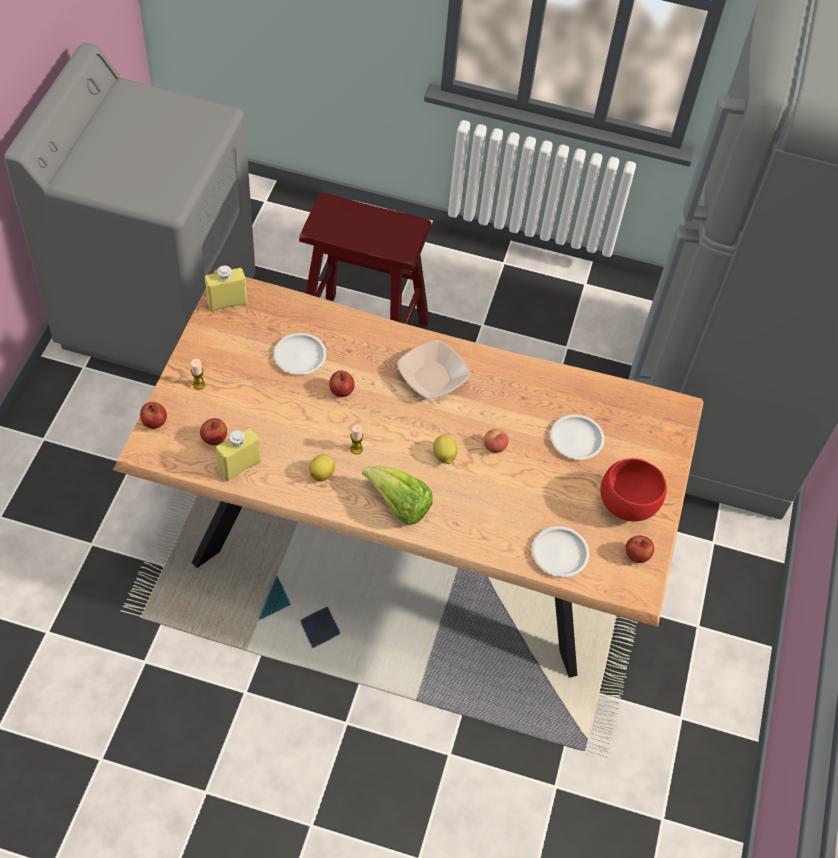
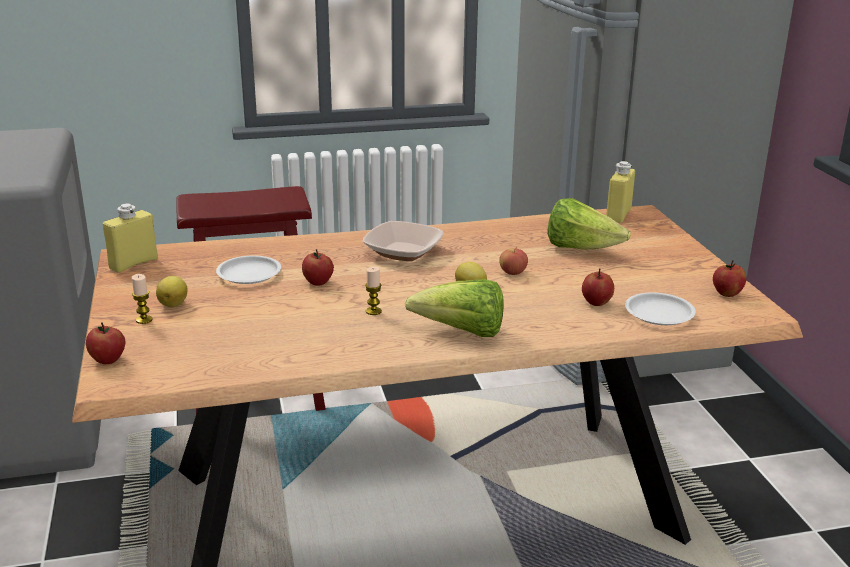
camera: 25 degrees left, 30 degrees down
(214, 439) = (198, 350): apple -> apple (596, 303)
(239, 466) = (248, 360): yellow bottle -> yellow bottle (618, 215)
(322, 473) = (353, 337): lemon -> lemon (174, 304)
(576, 439) = (580, 249): white plate -> lettuce
(627, 503) = (674, 268): red bowl -> none

